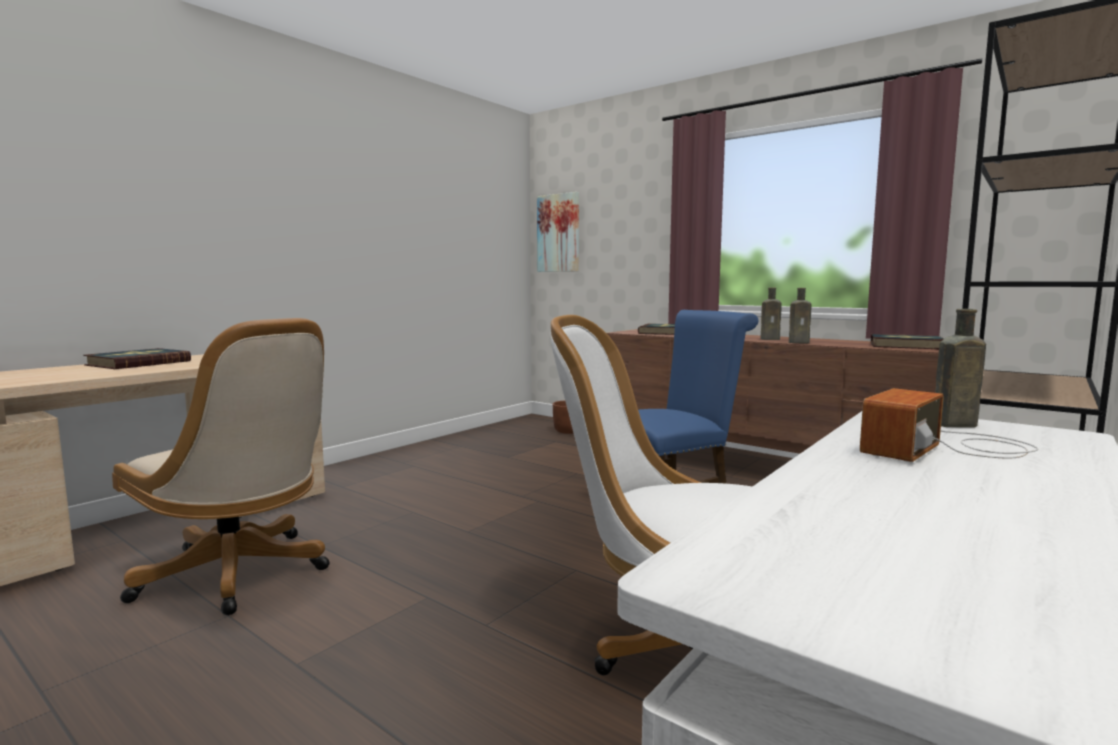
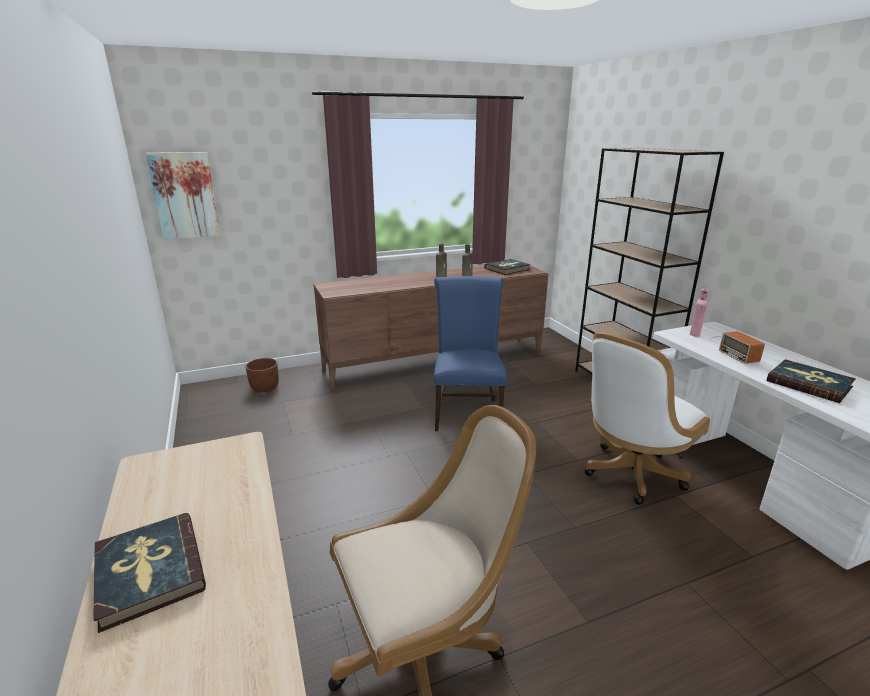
camera: 60 degrees left, 15 degrees up
(663, 332) = (355, 285): book -> book (809, 384)
(951, 424) = (695, 334): brown bottle -> pink bottle

